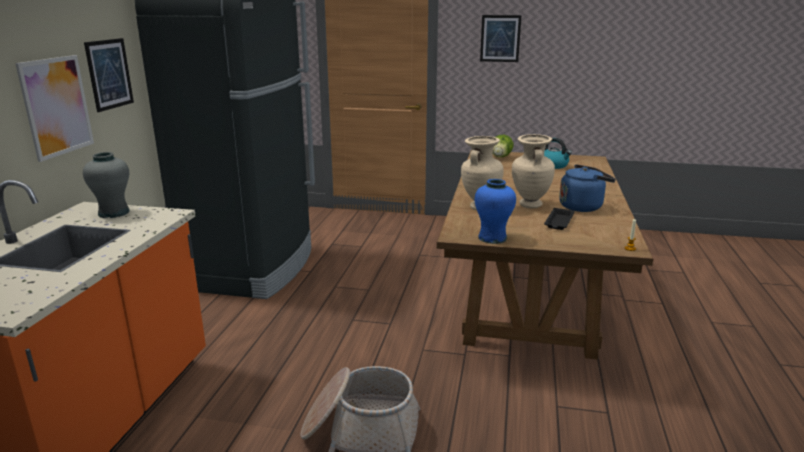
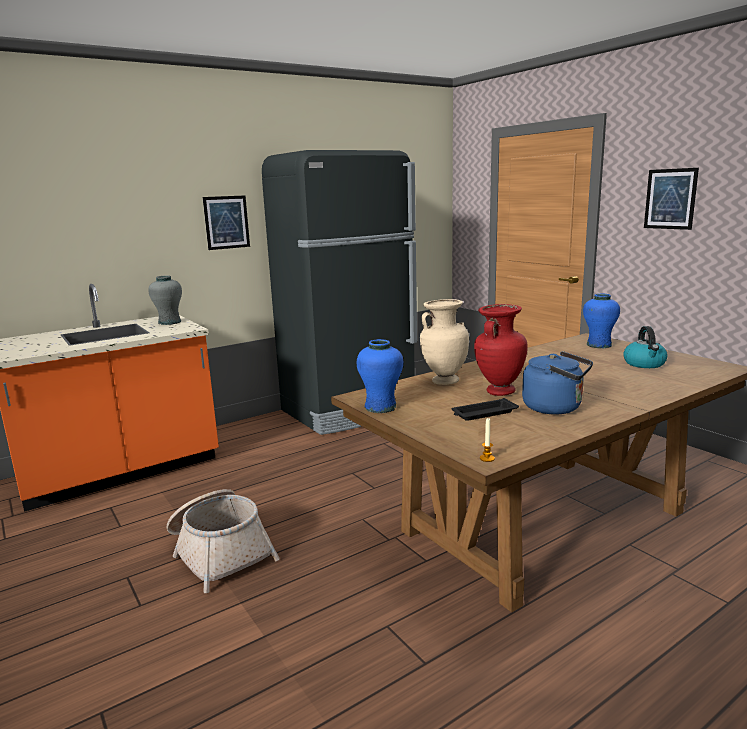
camera: 45 degrees right, 5 degrees down
(57, 106) = (167, 241): picture -> none
(500, 157) = (599, 345): lettuce -> blue vase
(529, 205) = (499, 391): beige vase -> red vase

